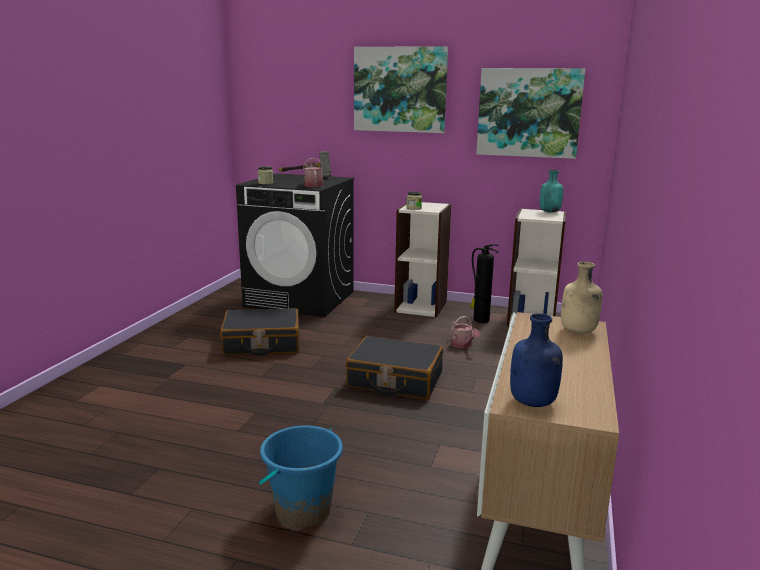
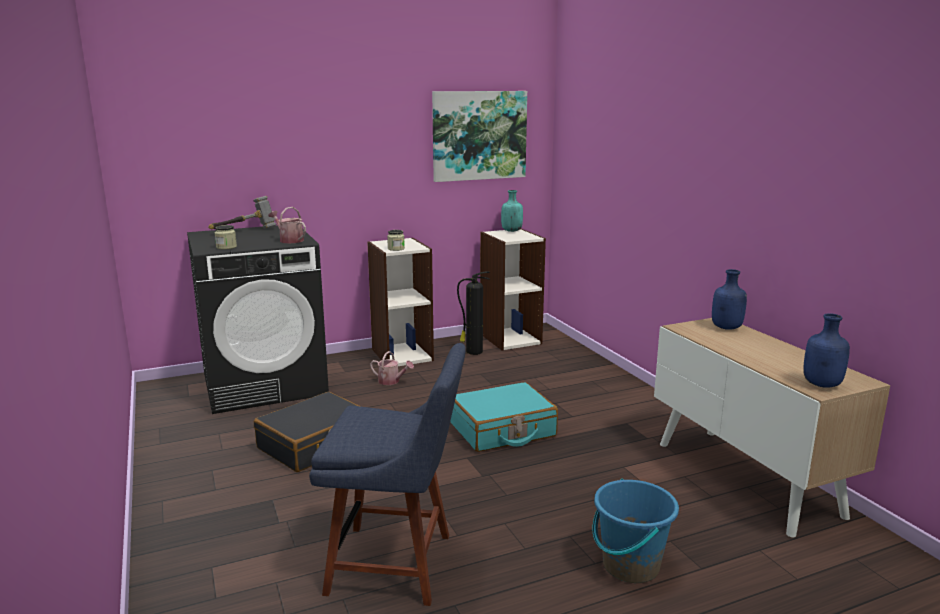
camera: 40 degrees left, 0 degrees up
(175, 429) = (397, 564): none -> blue chair
(395, 380) = (502, 430): black suitcase -> turquoise suitcase
(400, 90) = (344, 117): picture -> none
(463, 345) = (500, 379): watering can -> watering can (391, 381)
(578, 331) = (727, 328): beige bottle -> blue bottle

